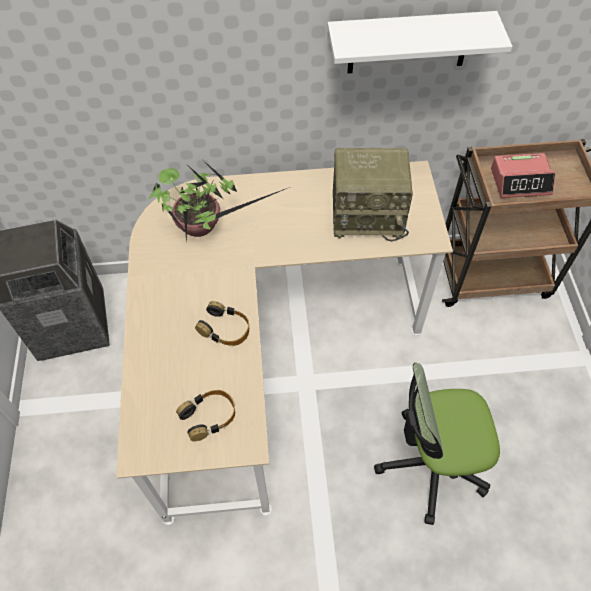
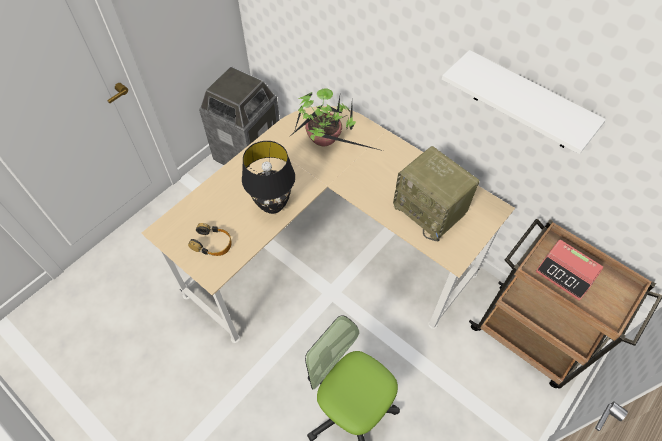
camera: 45 degrees right, 0 degrees up
(225, 328) = (272, 206): headphones -> black table lamp

